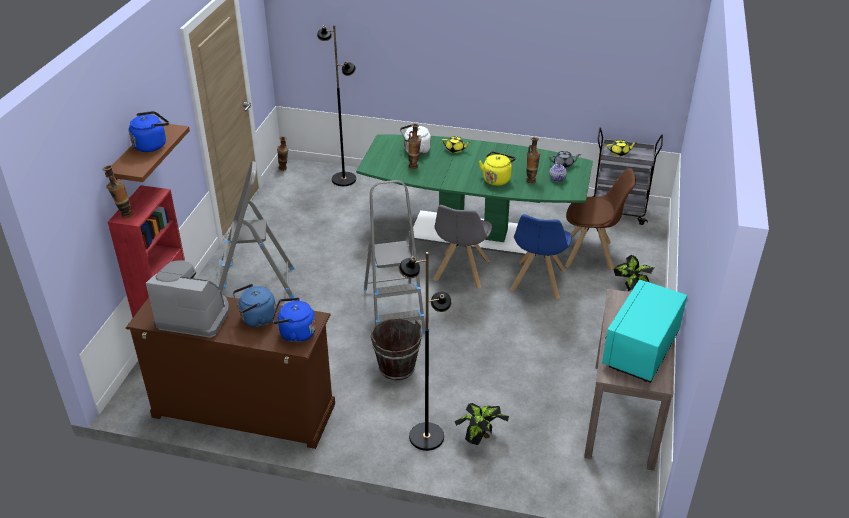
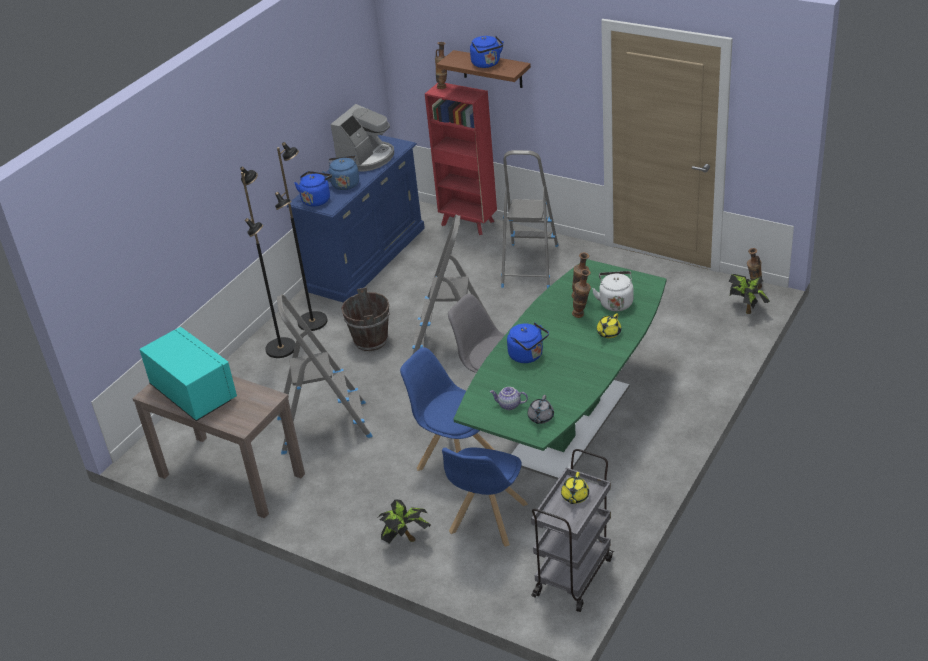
camera: 110 degrees right, 0 degrees up
(243, 410) = (366, 258): brown cabinet -> blue cabinet
(344, 179) = (721, 332): black floor lamp -> black floor lamp (313, 322)
(480, 437) = (261, 378): potted plant -> potted plant (747, 309)
(497, 179) = (528, 356): yellow kettle -> blue kettle
(531, 180) = (515, 382): vase -> vase (581, 315)
(532, 366) = (325, 427): none -> grey step ladder
(591, 254) = (487, 521): brown chair -> blue chair

